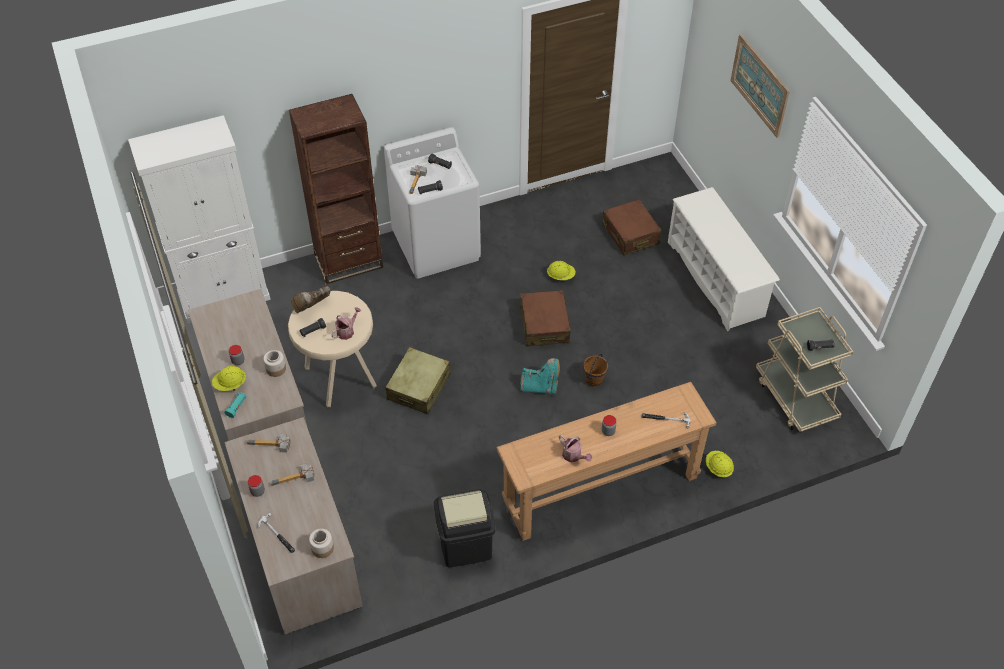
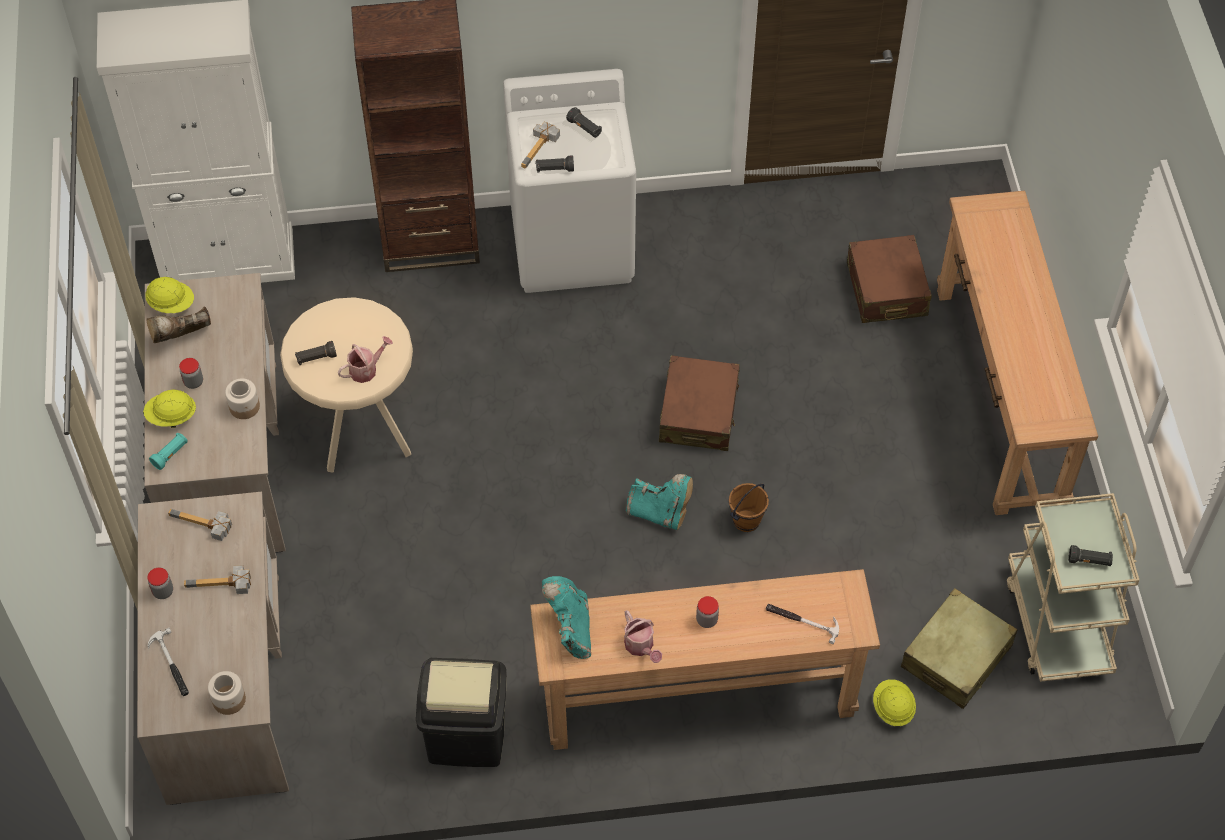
camera: 15 degrees right, 5 degrees up
(312, 308) = (326, 321): brown boot -> brown boot (180, 339)
(419, 387) = (474, 470): beige suitcase -> beige suitcase (956, 657)
(527, 455) = (571, 629): none -> turquoise boot
(561, 276) = (751, 337): yellow hard hat -> yellow hard hat (172, 304)
(716, 279) = (999, 395): white shoe rack -> brown console table
(759, 85) = (1108, 109): picture -> none

